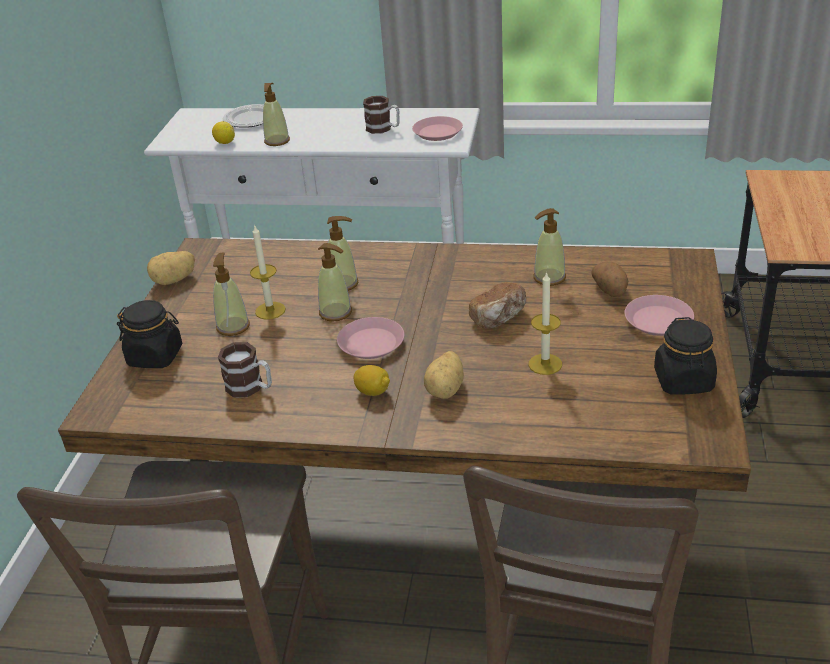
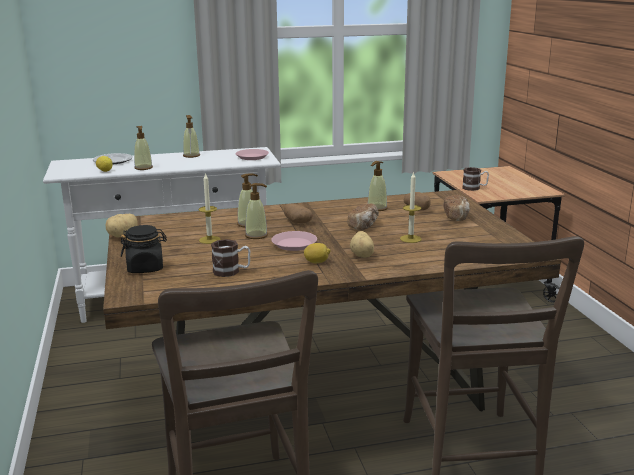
camera: 25 degrees left, 15 degrees down
(233, 326) = (190, 249): soap dispenser -> soap dispenser (191, 155)
(383, 129) = (214, 158): mug -> mug (475, 188)
(411, 291) = (297, 222): none -> potato
(658, 321) = (456, 216): pink plate -> bread
(683, 381) = (493, 235): black jar -> none

